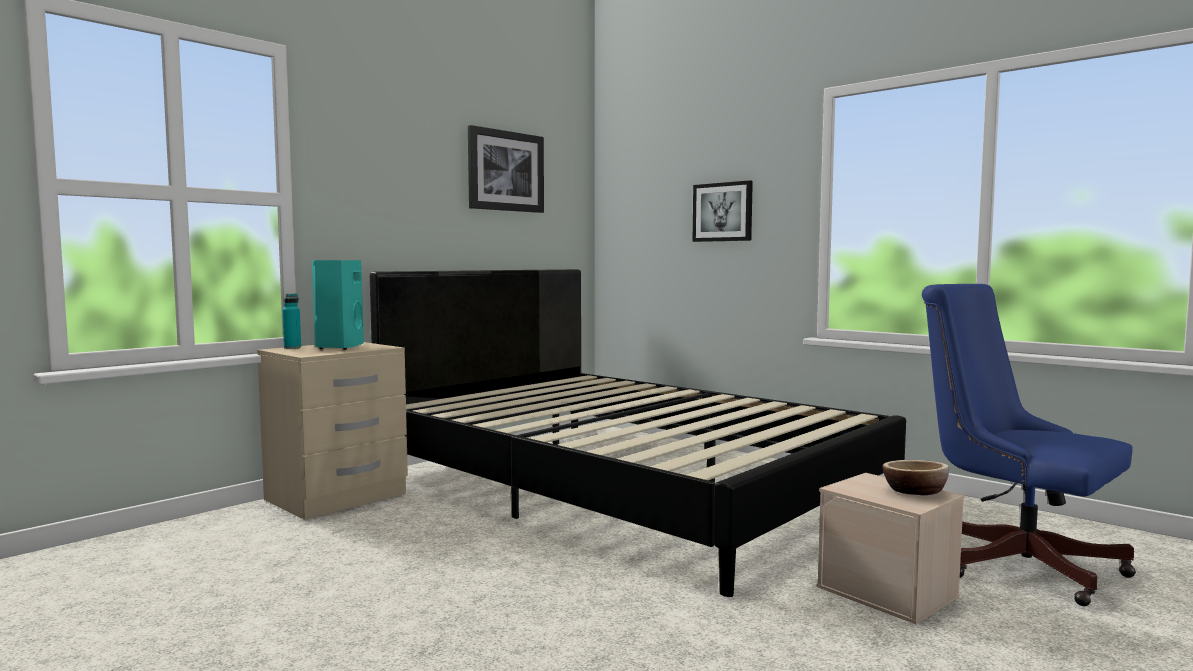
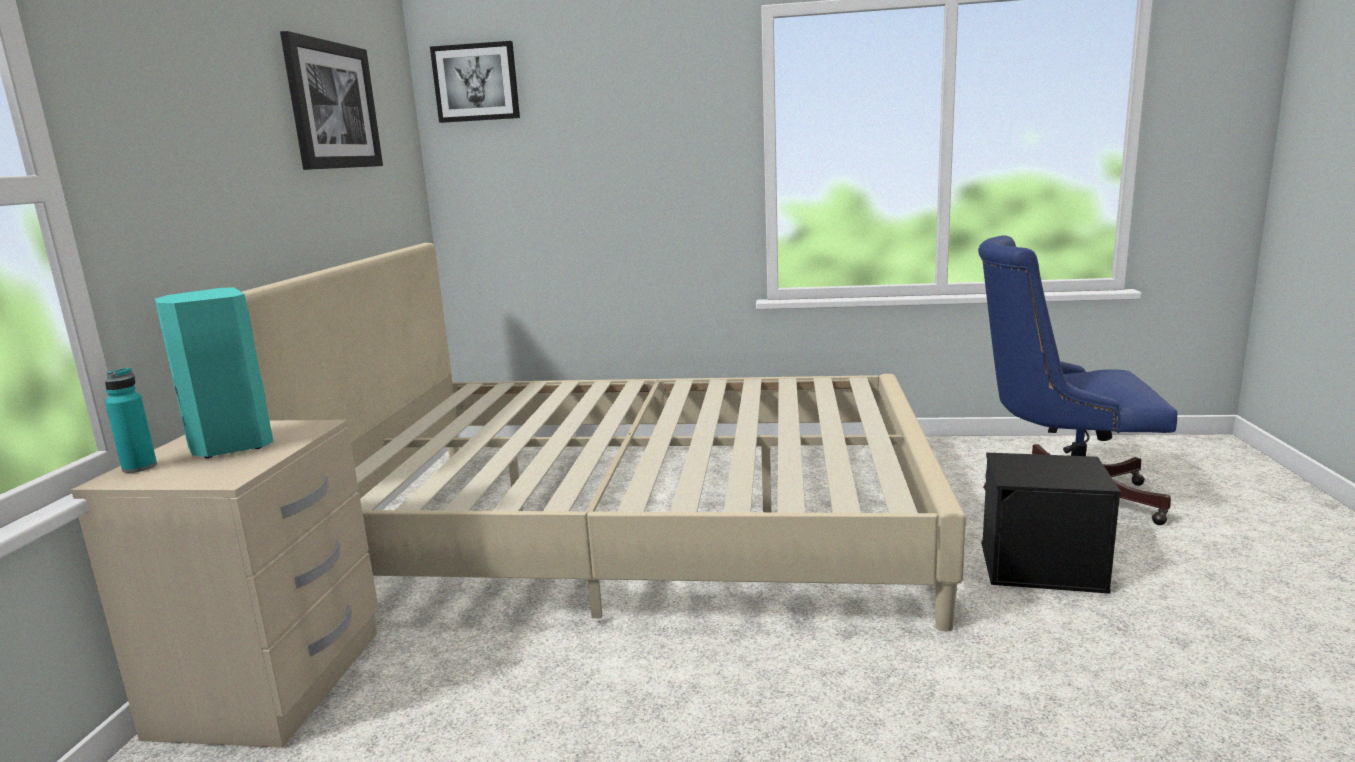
camera: 35 degrees left, 10 degrees up
(625, 485) = (636, 521): black bed -> beige bed
(723, 212) = (632, 156): picture -> picture (476, 82)
(889, 592) = (1043, 566): beige storage box -> black storage box
(914, 492) = (1065, 465): bowl -> none

